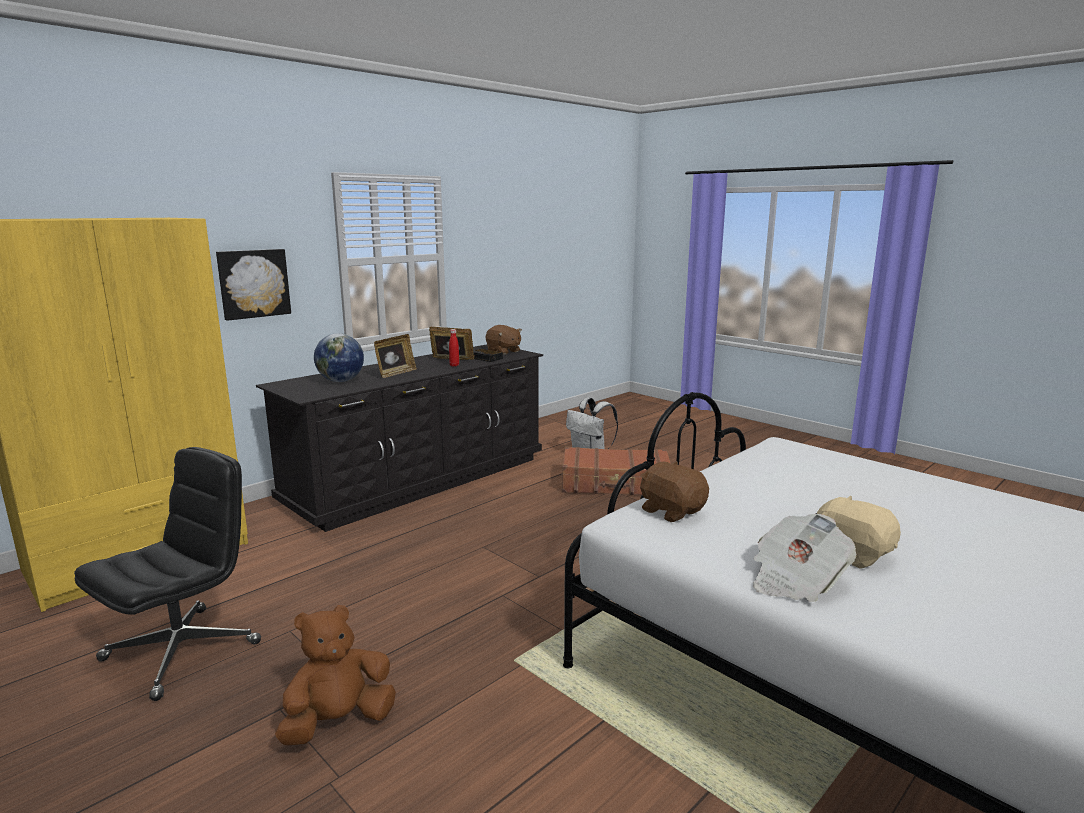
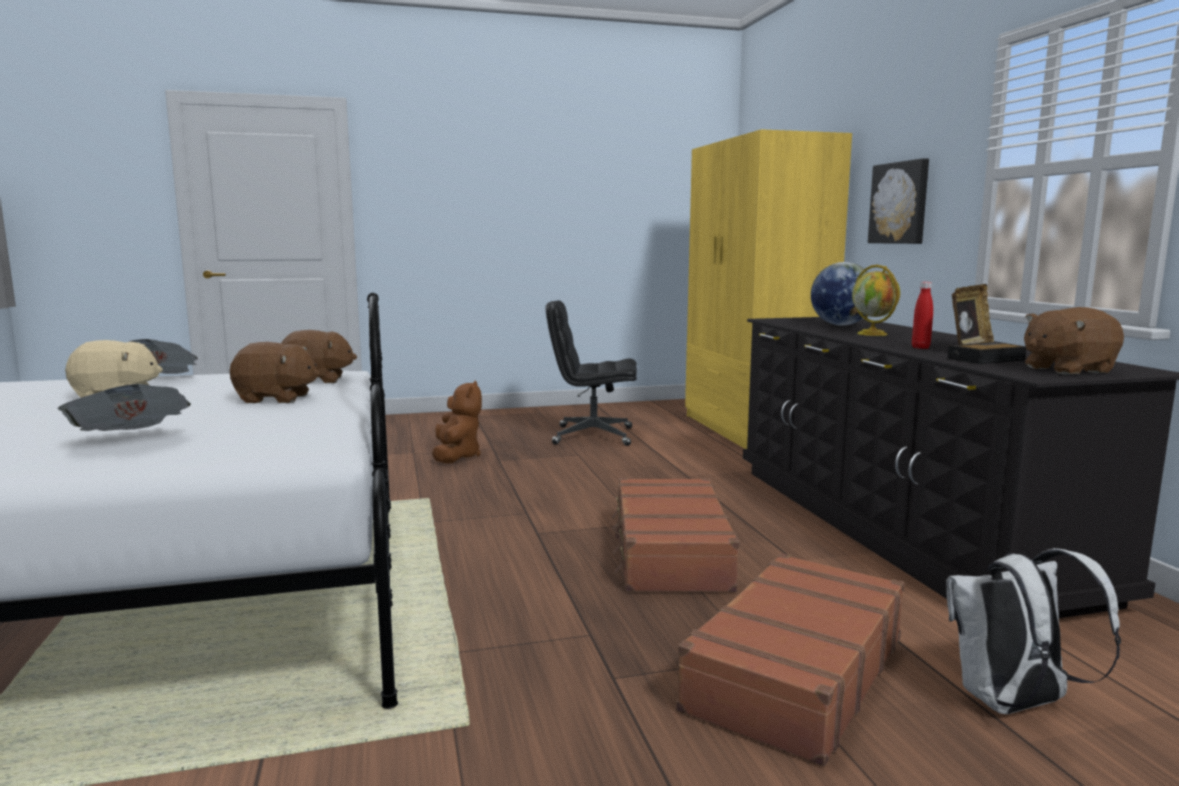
camera: 120 degrees right, 5 degrees down
(183, 650) = (592, 436): black office chair -> black office chair turned 120 degrees clockwise
(395, 373) = (873, 334): picture frame -> globe
(524, 527) = (669, 552): none -> brown suitcase
(739, 495) = (276, 399): none -> brown plush toy
(860, 482) = (132, 440): none -> newspaper

